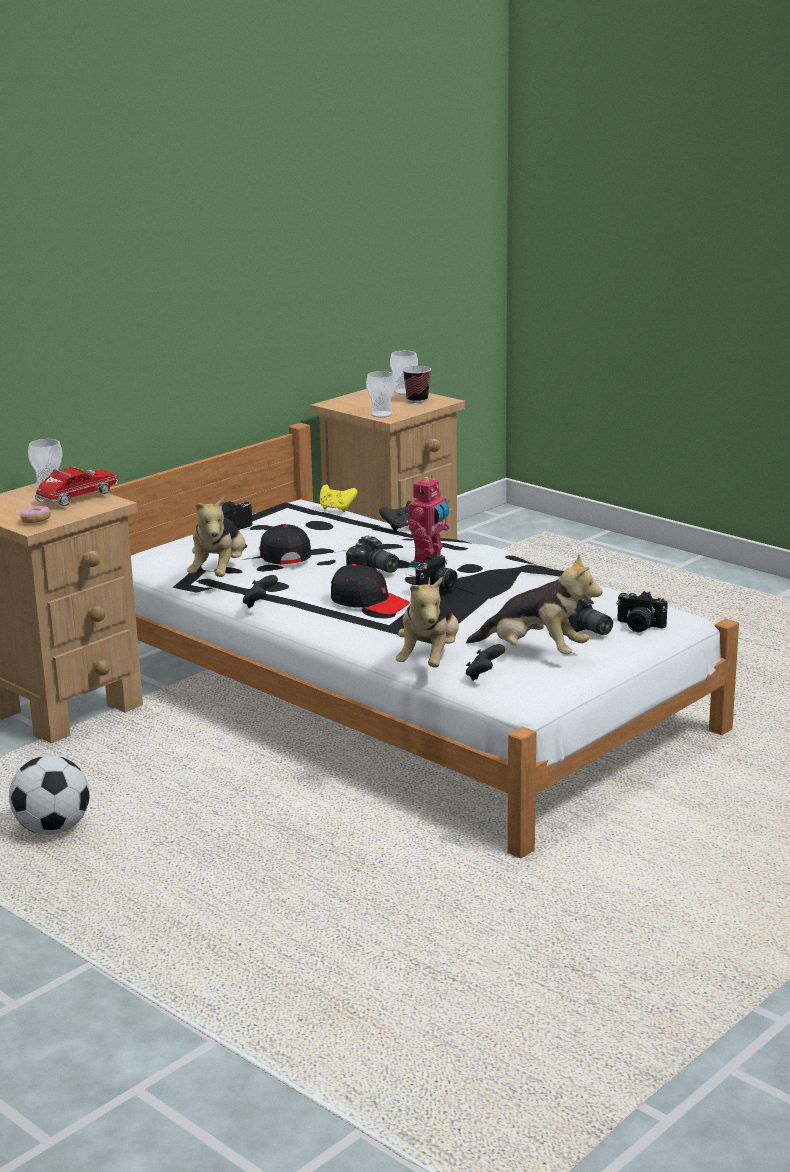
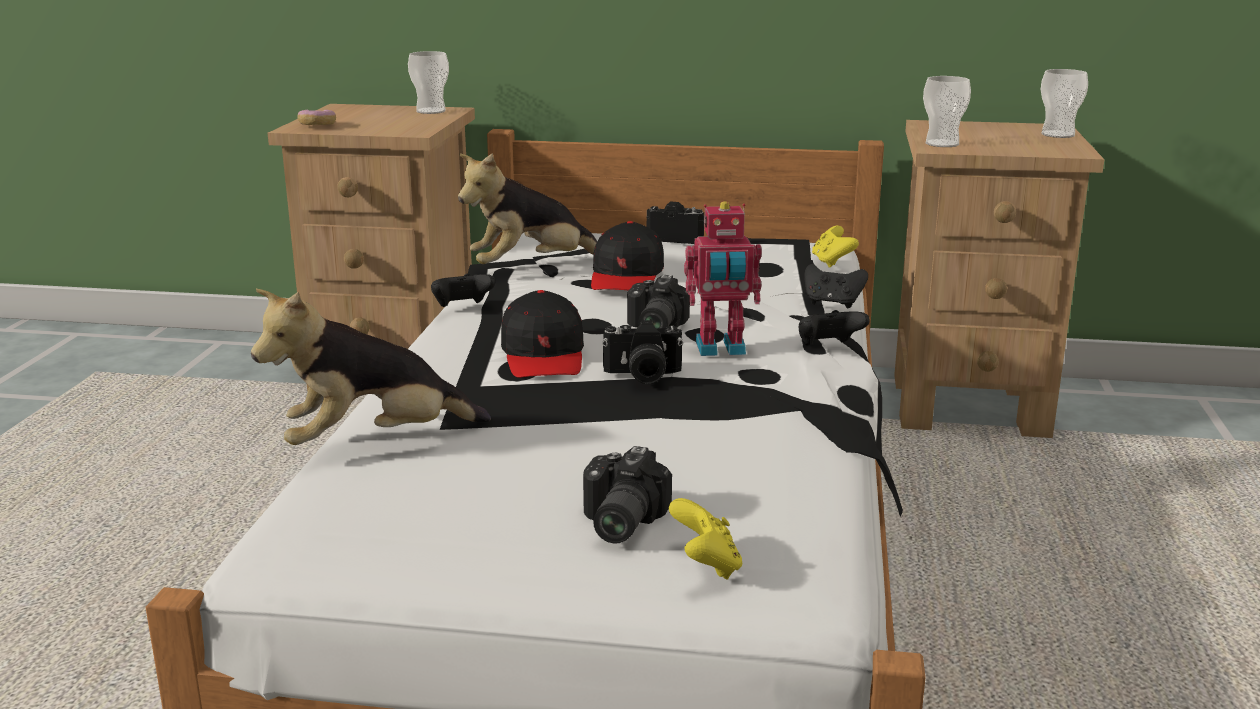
camera: 55 degrees right, 0 degrees up
(53, 829) = (110, 457): football -> none
(74, 499) = (405, 122): toy truck -> none
(283, 555) = (626, 276): black cap -> black cap turned 150 degrees clockwise
(417, 400) = (1040, 144): cup -> none
(484, 676) = (344, 496): black game controller -> black game controller (828, 347)
(535, 652) = (480, 508): plush toy -> none
(639, 626) = (706, 565): camera -> yellow game controller

